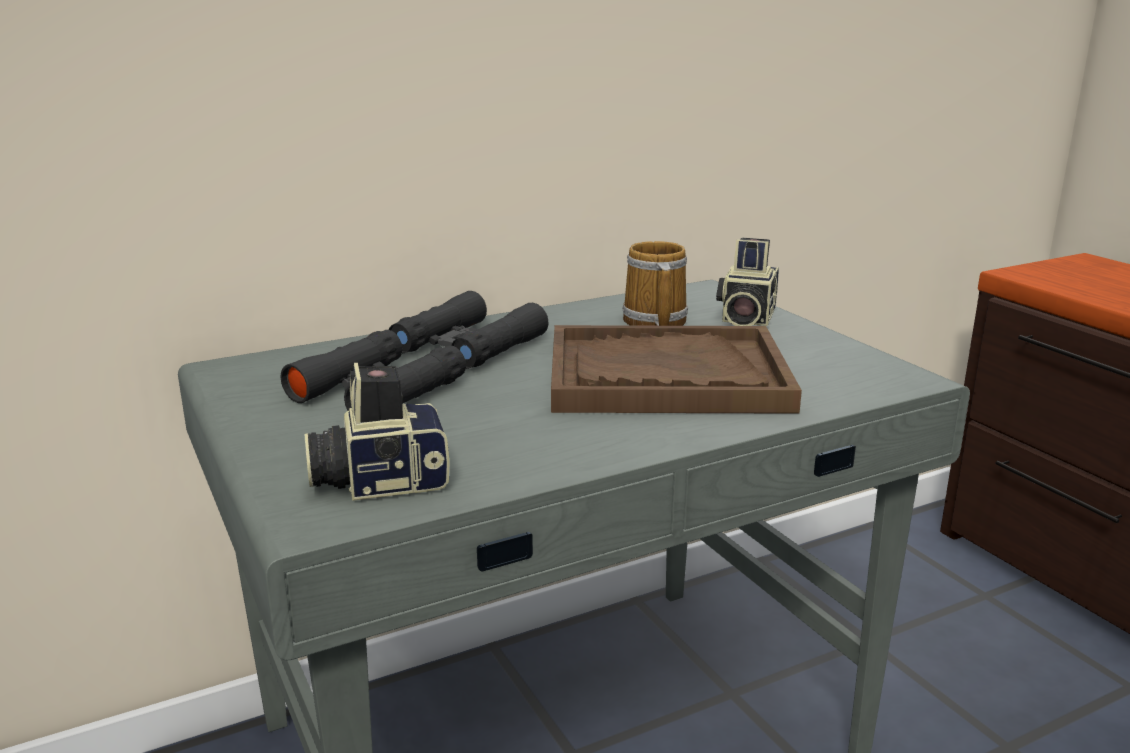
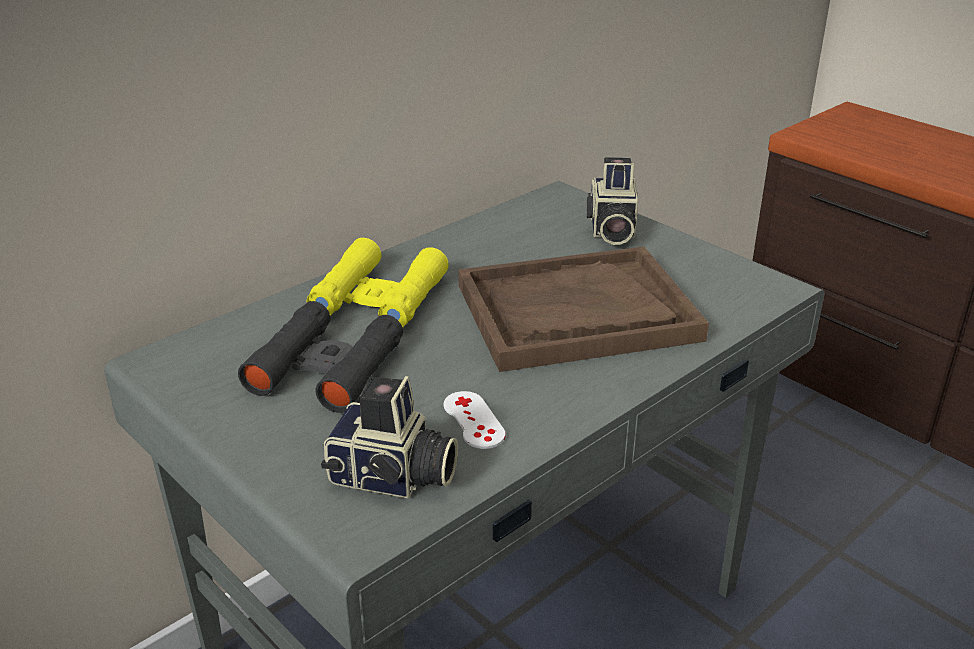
camera: 15 degrees left, 10 degrees up
(379, 481) = (392, 478): camera -> camera turned 135 degrees counterclockwise
(469, 345) = (379, 297): black binoculars -> yellow binoculars
(497, 446) = (473, 420): none -> white game controller
(653, 321) = (532, 244): mug -> none

